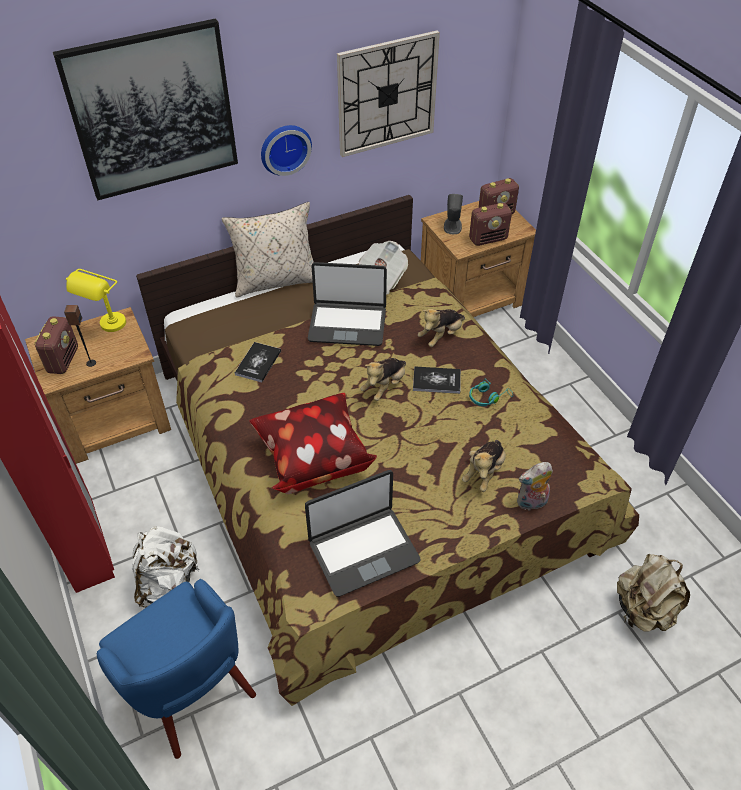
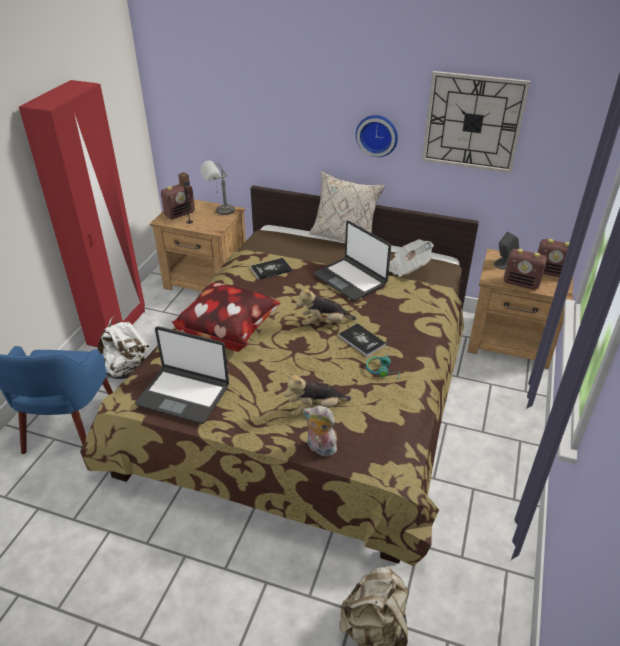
camera: 45 degrees right, 10 degrees down
(108, 329) = (219, 212): yellow table lamp -> grey table lamp
(153, 111) = (286, 68): picture -> none
(441, 336) = (404, 320): plush toy -> none

